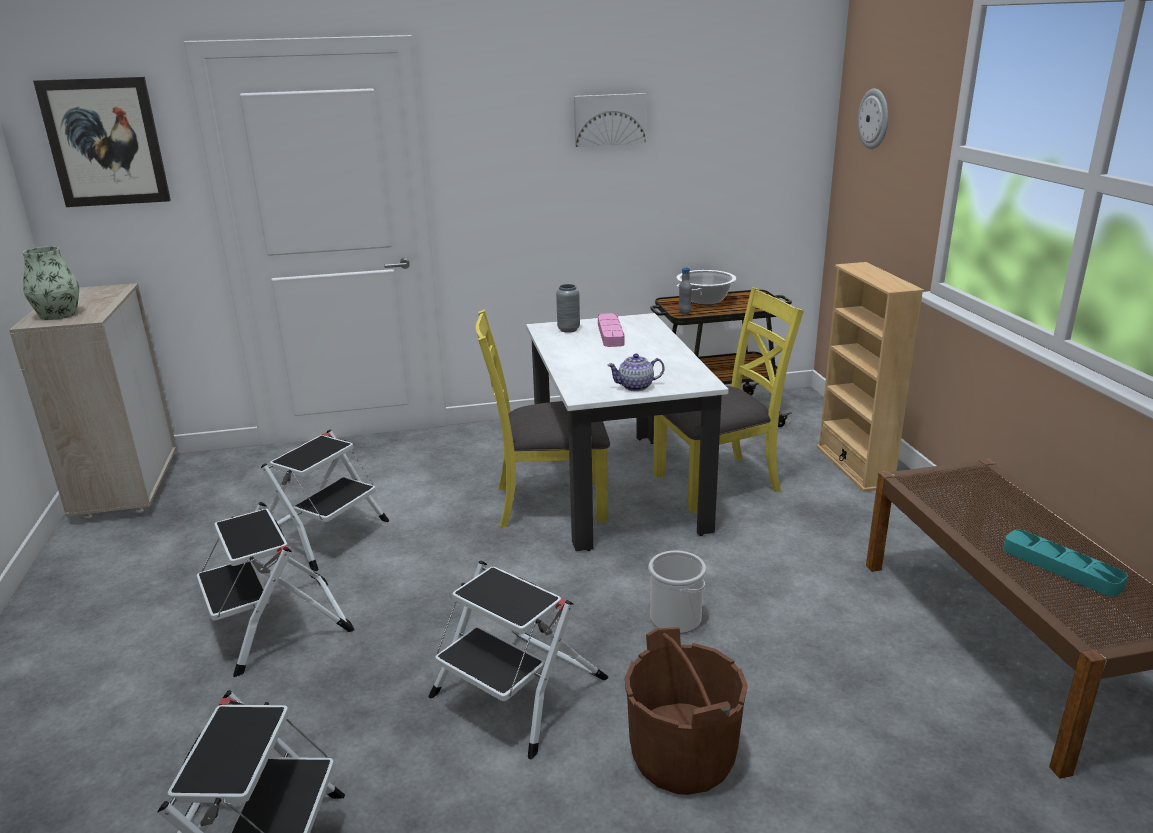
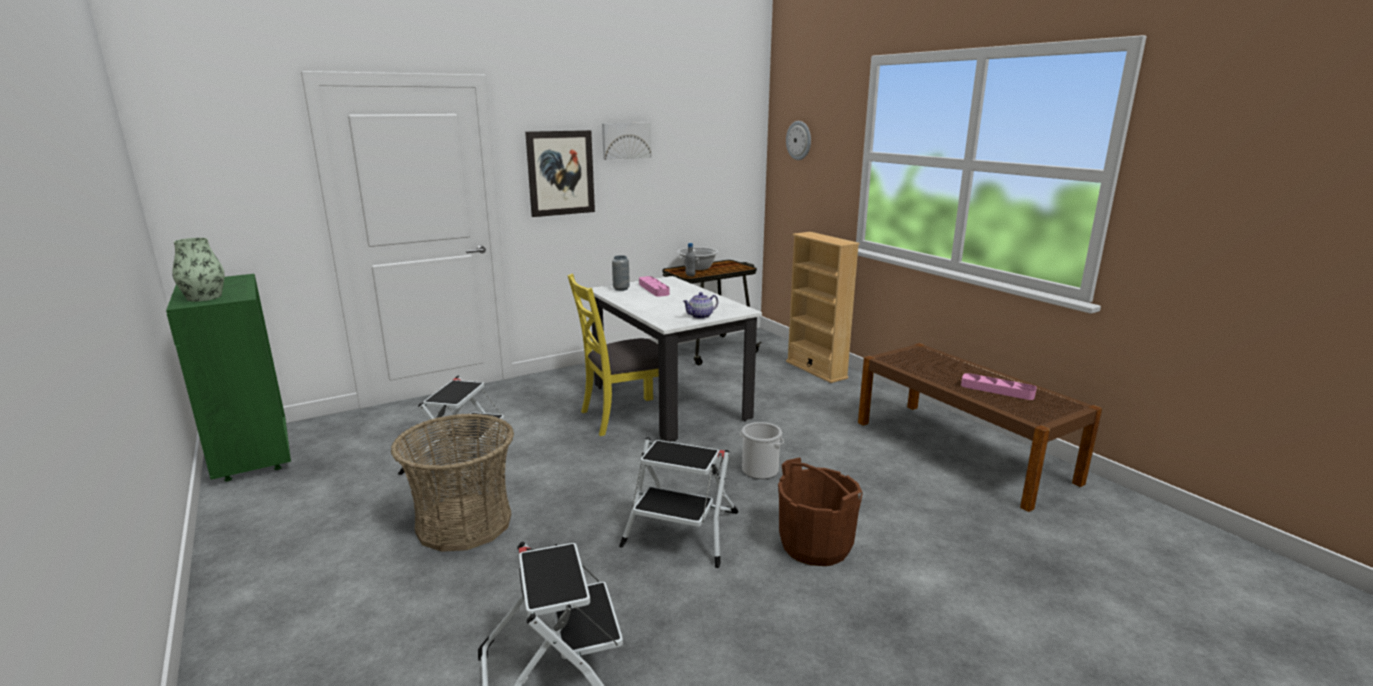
camera: 20 degrees left, 5 degrees down
(105, 142) = (226, 153): picture -> picture (560, 173)
(127, 488) = (252, 454): beige cabinet -> green cabinet
(278, 623) = (464, 523): step ladder -> basket
(718, 482) = (735, 389): yellow chair -> none
(1061, 567) = (997, 390): turquoise tray -> pink tray

